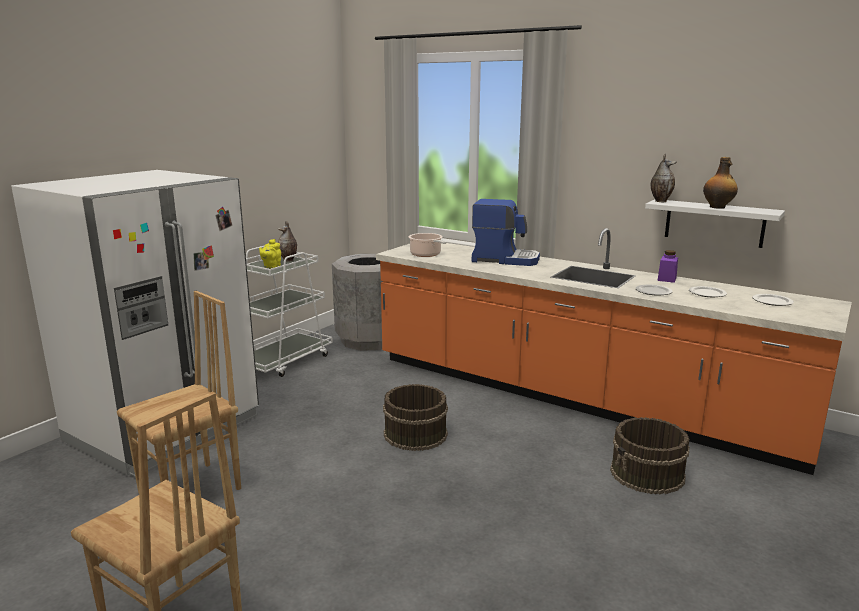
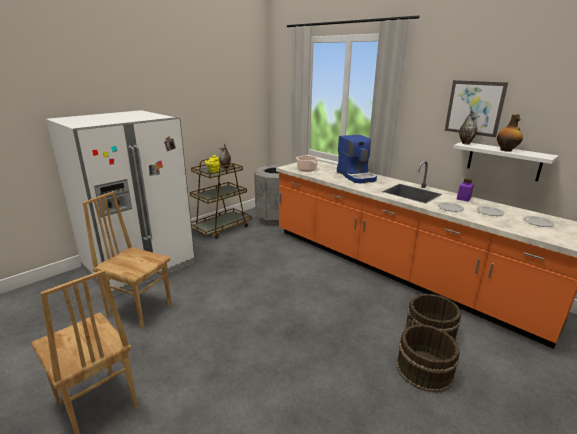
camera: 10 degrees right, 5 degrees up
(192, 491) = (140, 310): brown chair -> brown chair turned 120 degrees counterclockwise
(284, 361) = (221, 228): white cart -> brown cart
(414, 434) = (283, 286): brown bucket -> brown bucket (423, 370)
(505, 259) = (356, 176): coffee machine -> coffee machine turned 45 degrees clockwise
(667, 151) = (474, 108): none -> picture

